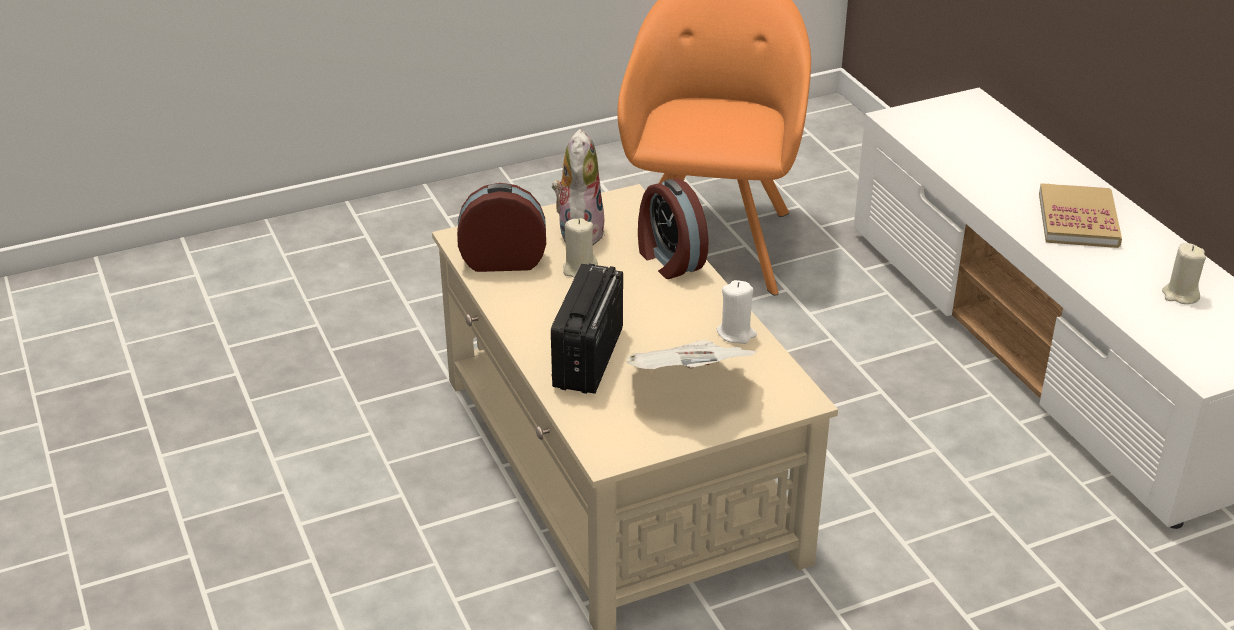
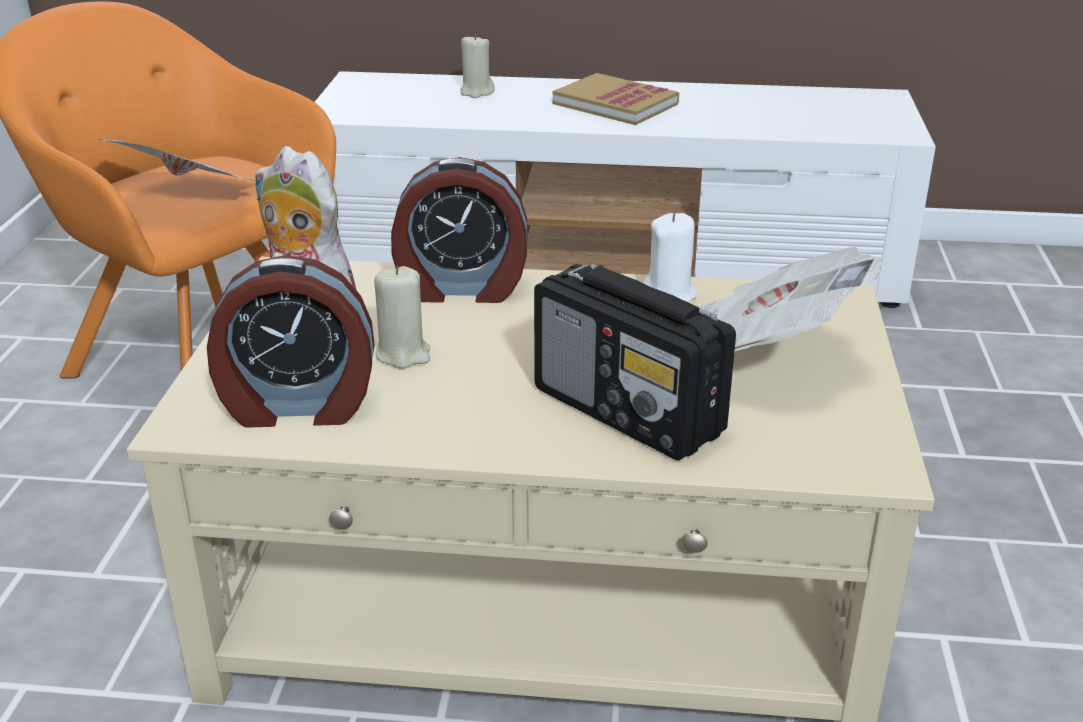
camera: 60 degrees left, 5 degrees down
(503, 260) = (298, 406): alarm clock -> alarm clock turned 120 degrees counterclockwise
(700, 132) = (190, 200): none -> newspaper
(1180, 295) = (774, 107): beige candle -> beige candle (476, 92)

